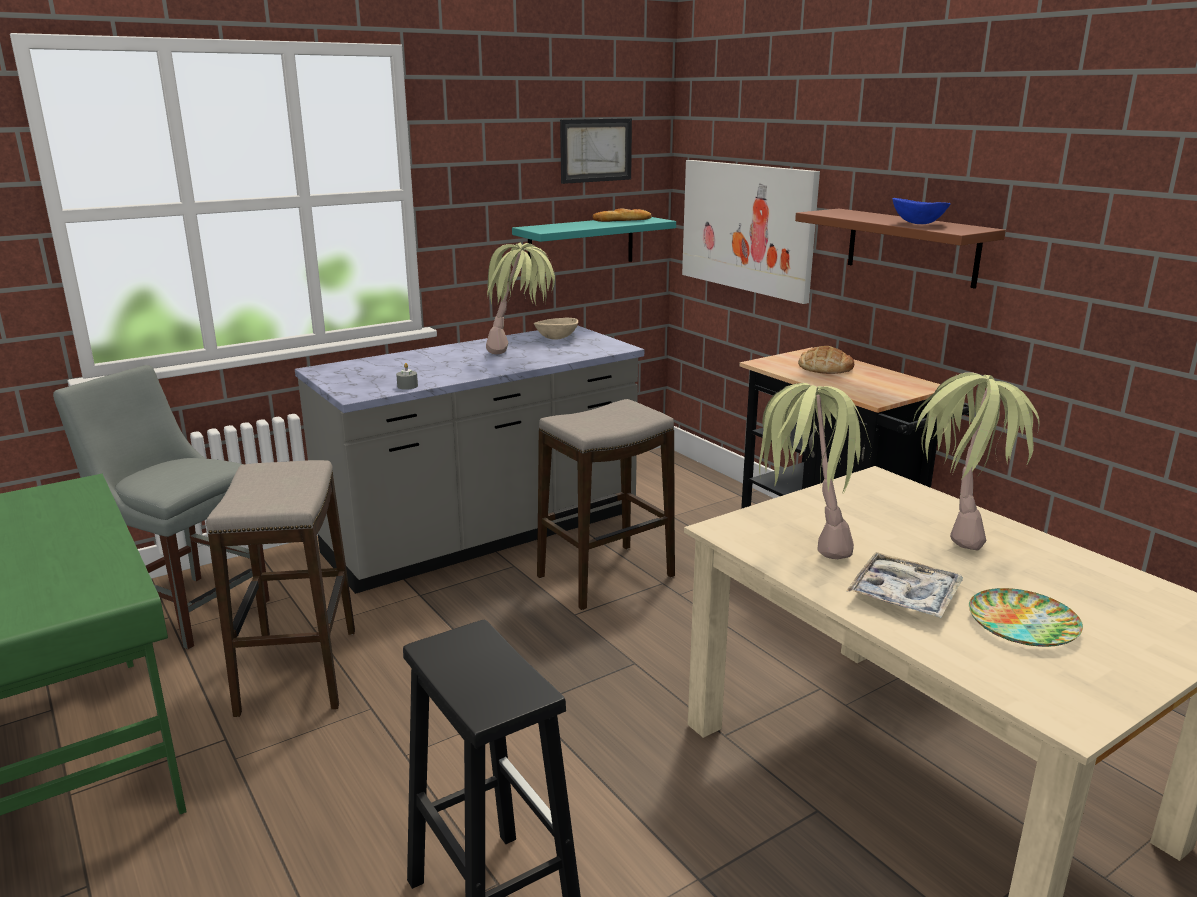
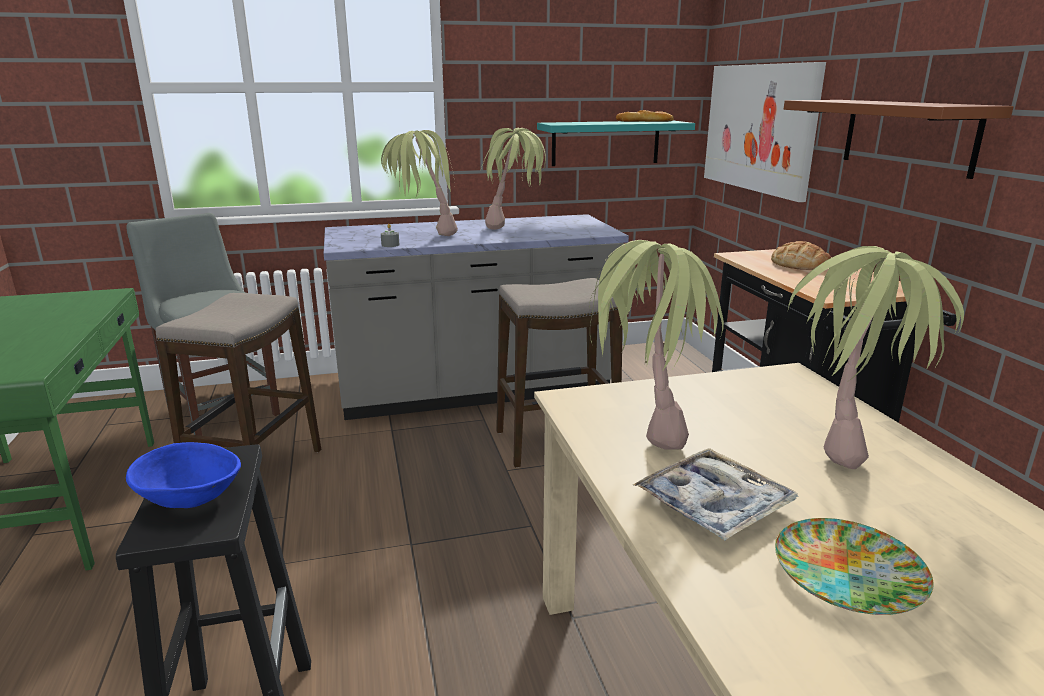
camera: 20 degrees right, 0 degrees up
(430, 371) = (422, 237): none -> potted plant
(556, 339) = (558, 223): beige bowl -> none
(596, 150) = (625, 55): picture -> none
(917, 224) = (905, 103): blue bowl -> blue bowl (191, 499)

